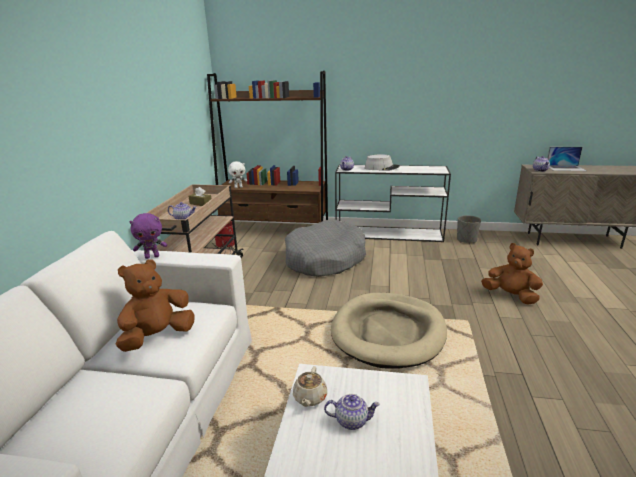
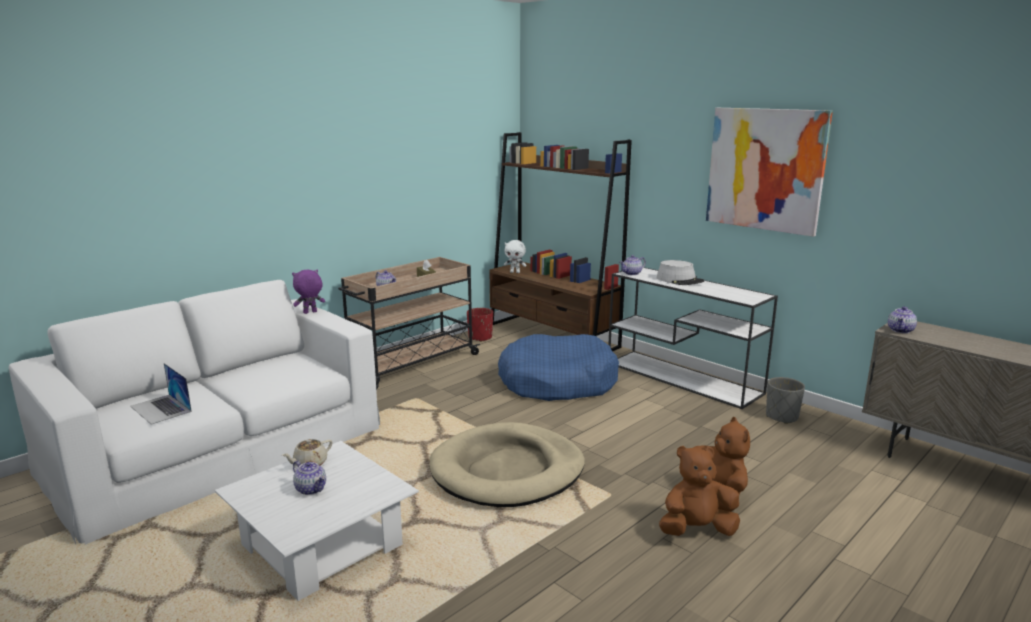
camera: 35 degrees right, 5 degrees down
(152, 256) = (310, 312): purple plush toy -> purple plush toy turned 135 degrees clockwise
(158, 337) = (260, 377): brown plush toy -> brown plush toy (696, 530)
(324, 259) = (557, 382): grey dog bed -> blue dog bed
(432, 83) = (765, 169): none -> picture
(566, 168) = (958, 337): laptop -> laptop (161, 409)

